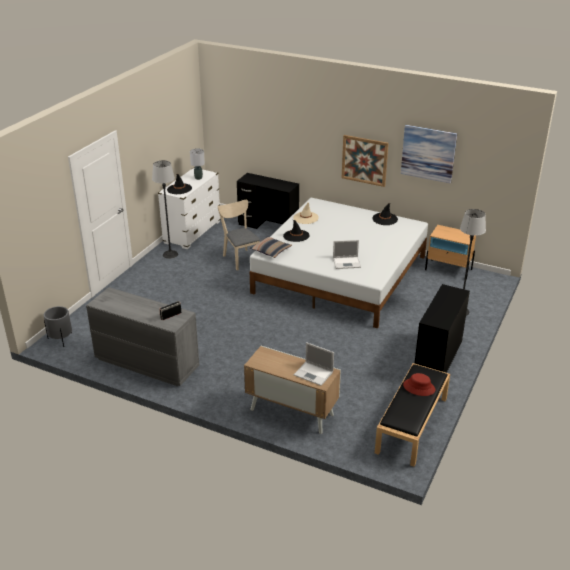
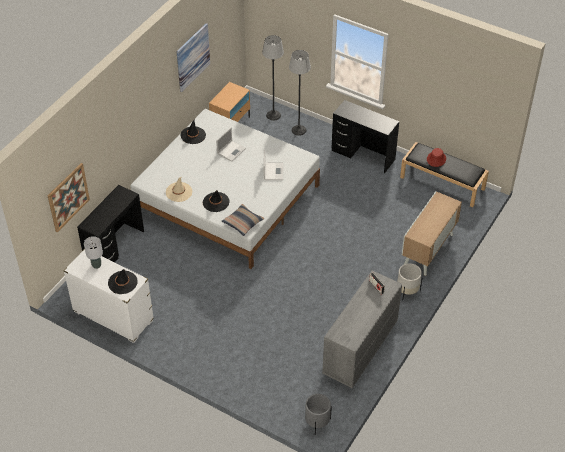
camera: 85 degrees left, 15 degrees up
(170, 254) = (160, 336): floor lamp -> floor lamp (273, 115)
(225, 395) = (407, 291): none -> white planter
(240, 258) = (181, 274): beige chair -> none
(314, 374) = (441, 206): laptop -> laptop (231, 150)
(364, 160) = (156, 109): picture -> picture (68, 197)

